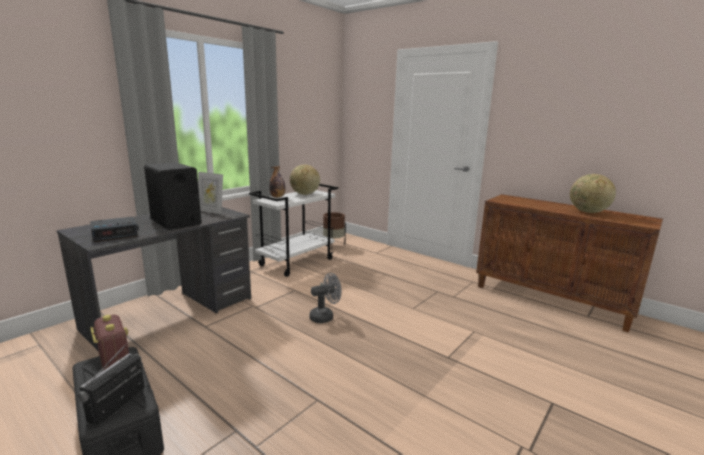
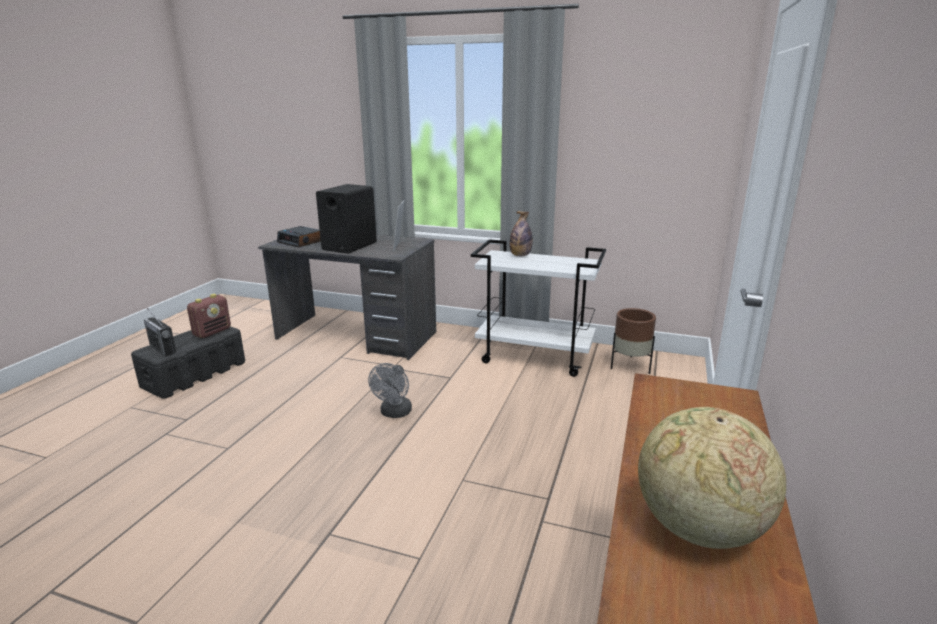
camera: 70 degrees right, 5 degrees up
(117, 404) = (163, 349): radio -> radio turned 135 degrees counterclockwise
(304, 194) = (559, 263): globe -> none
(325, 316) = (394, 413): grey fan -> grey fan turned 60 degrees clockwise

